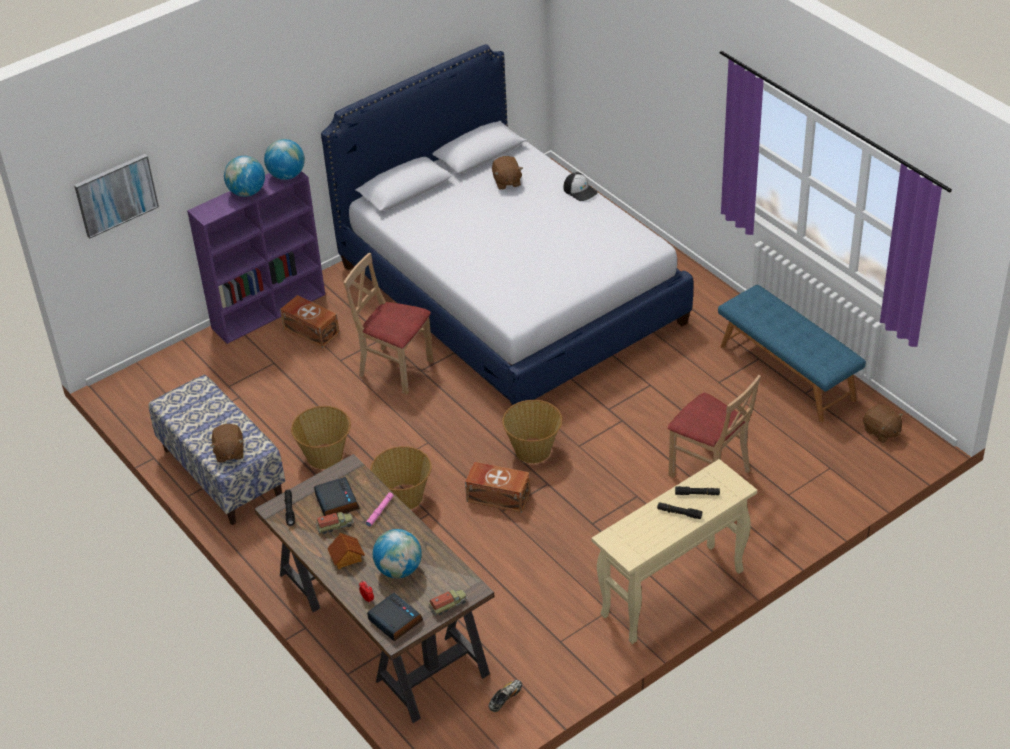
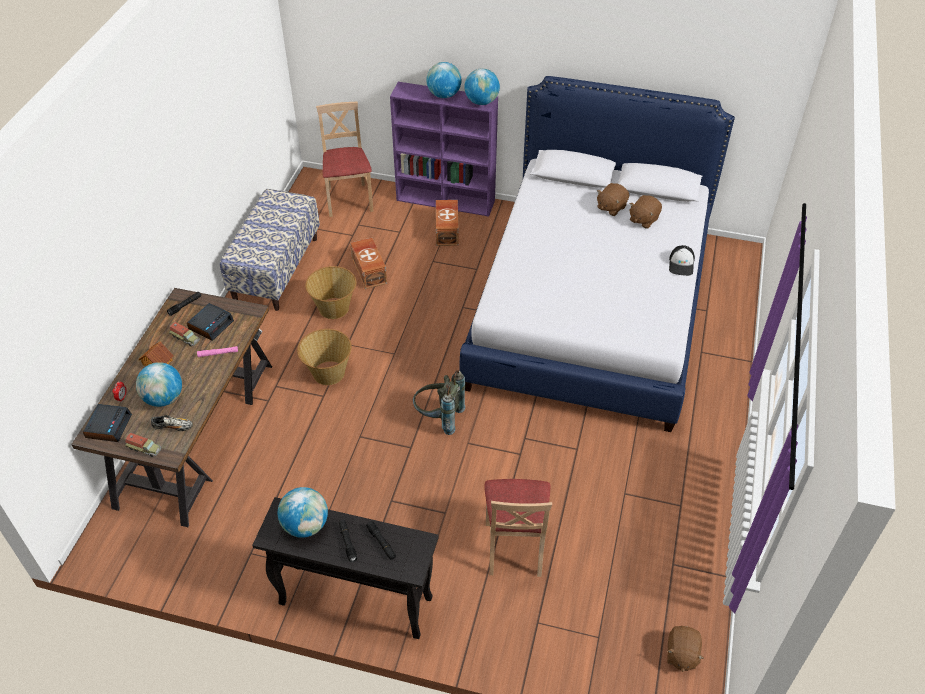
camera: 50 degrees right, 5 degrees up
(116, 195) = (342, 34): picture -> none
(229, 452) = (249, 250): brown plush toy -> brown plush toy (611, 207)
(395, 369) = (451, 293): beige chair -> beige chair (349, 200)
(497, 496) = (373, 425): brown storage box -> brown storage box (369, 270)
(505, 699) = (169, 552): shoe -> shoe (173, 427)
(533, 450) = (439, 418): basket -> grey backpack
(639, 531) = (305, 525): none -> globe
(672, 594) = (354, 601): beige console table -> black console table
(787, 372) = (684, 536): blue bench -> none

